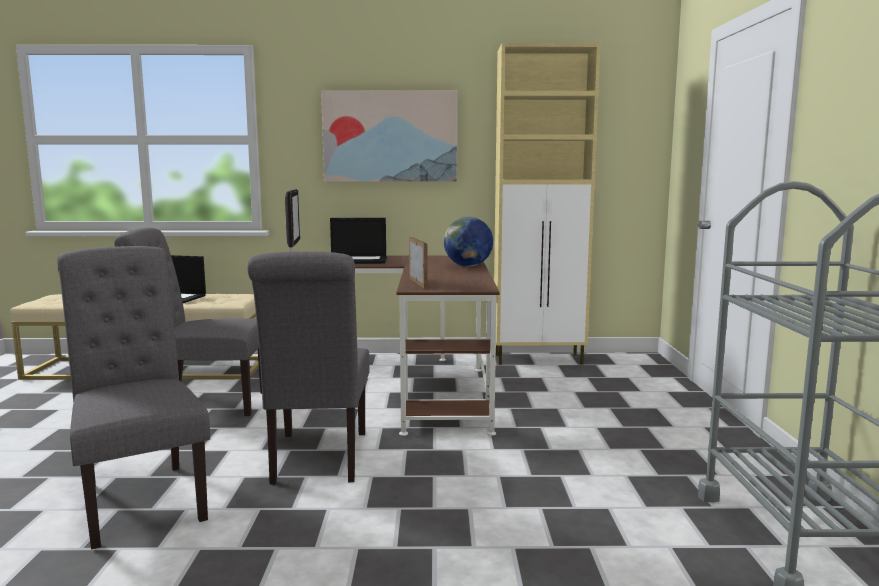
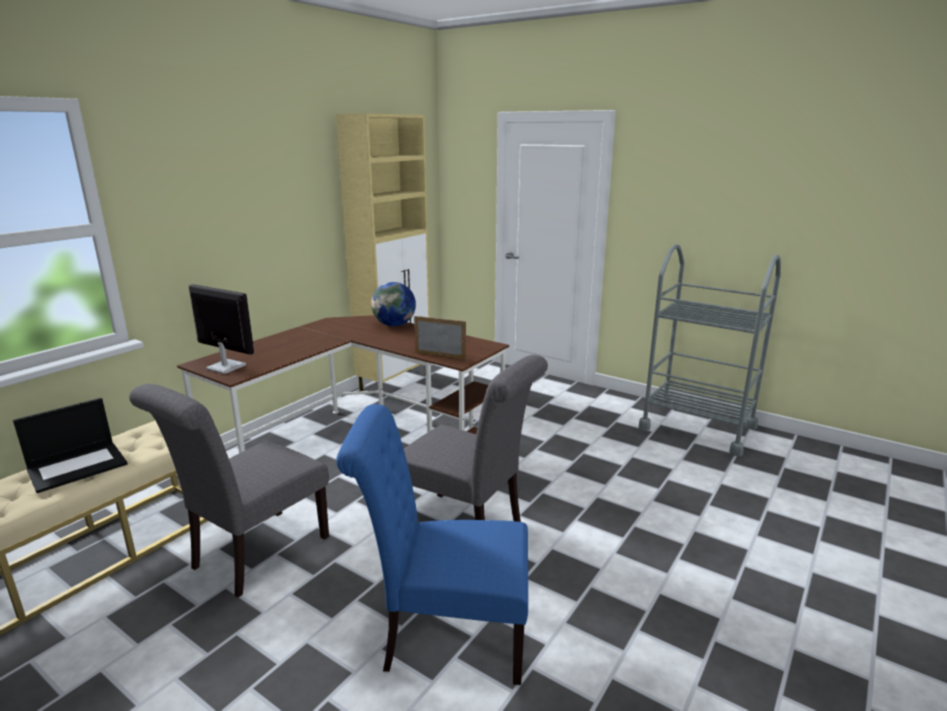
camera: 55 degrees left, 10 degrees up
(141, 498) = (445, 638): grey chair -> blue chair
(358, 260) = (289, 346): laptop -> none
(390, 136) = (253, 206): picture -> none

